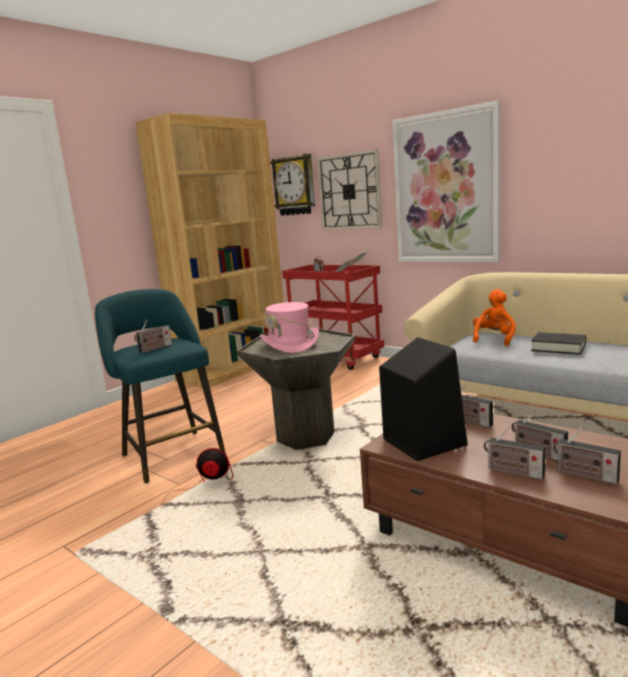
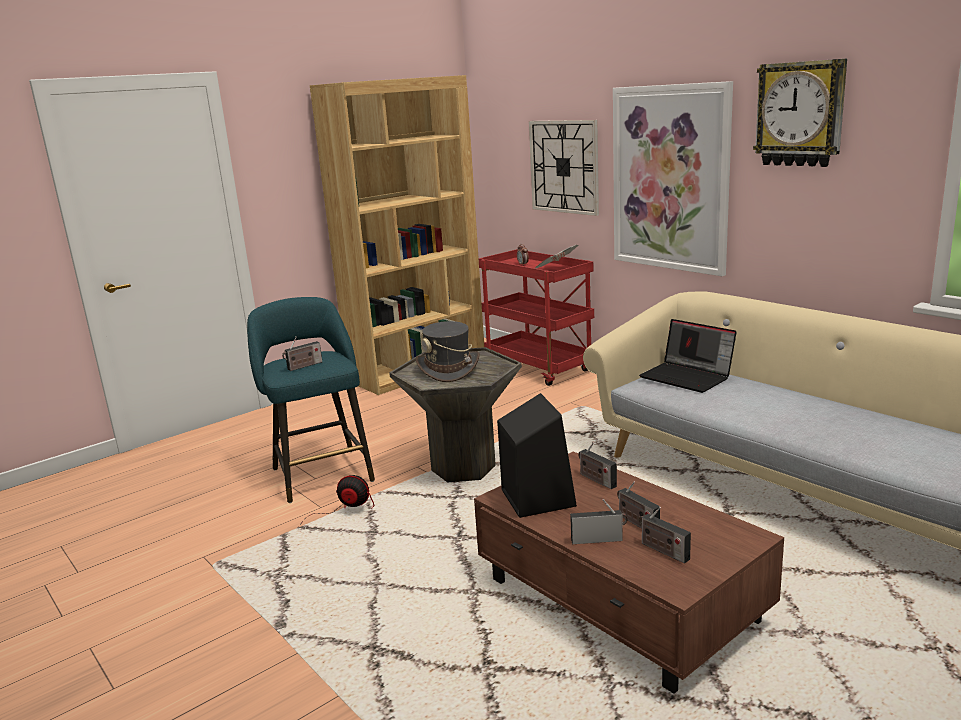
camera: 10 degrees right, 5 degrees up
(290, 344) = (448, 369): pink hat -> grey hat
(294, 185) = (503, 150): wall clock -> wall clock (800, 114)
(494, 339) = (688, 377): orange plush toy -> laptop
(512, 472) = (599, 539): radio -> radio turned 135 degrees clockwise
(558, 348) = (748, 397): black book -> none

